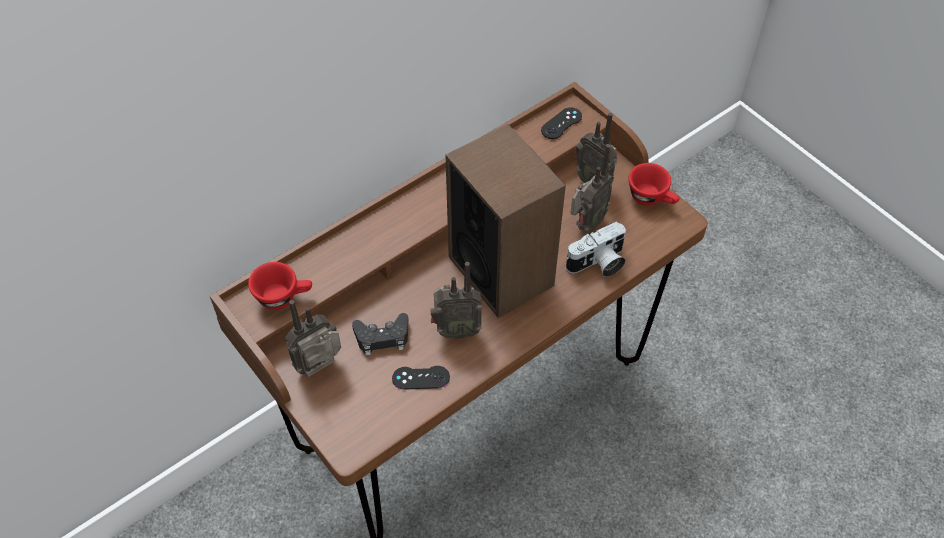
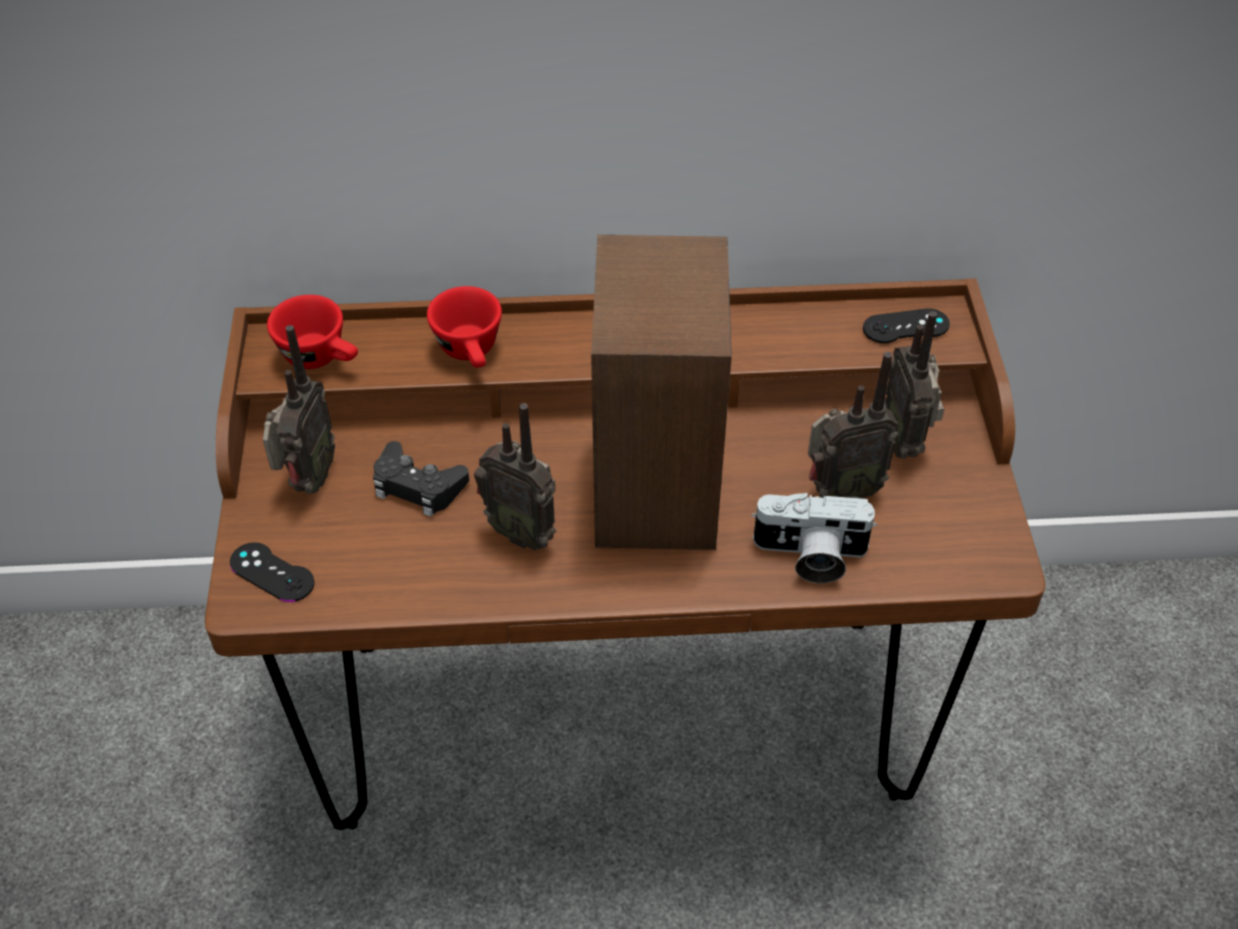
camera: 35 degrees right, 5 degrees down
(321, 368) = (307, 481): radio -> radio turned 105 degrees clockwise
(421, 378) = (419, 566): black game controller -> black game controller (272, 572)
(652, 198) = (979, 508): red cup -> red cup (471, 352)

